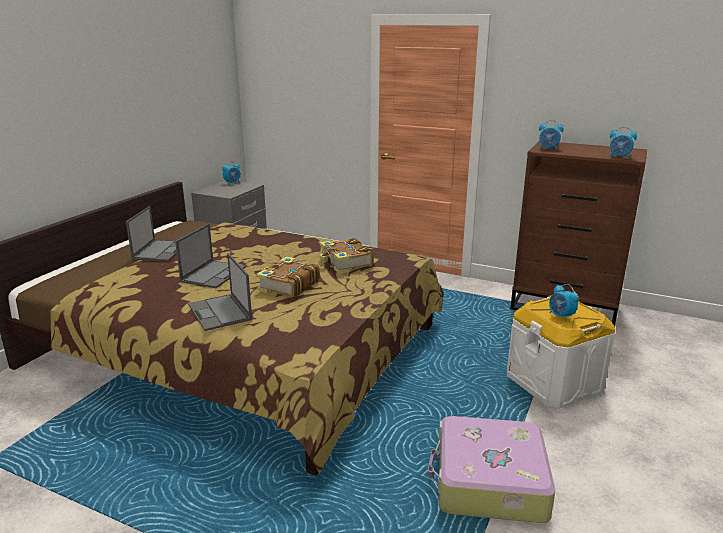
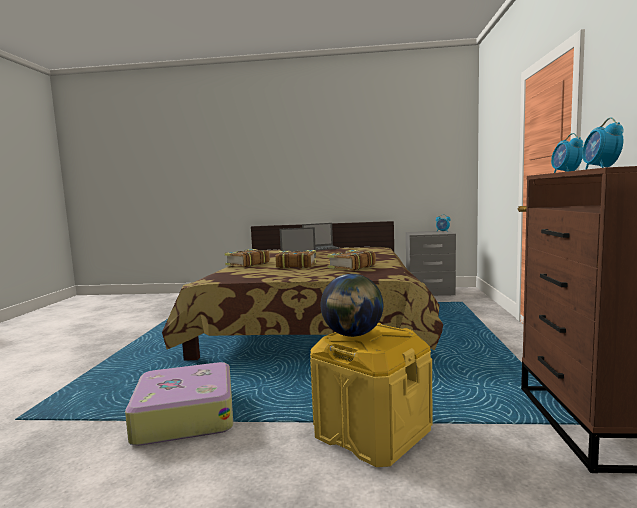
camera: 70 degrees right, 15 degrees down
(220, 312) = (247, 264): laptop -> book
(554, 382) = (372, 432): white storage box -> yellow storage box
(561, 316) = (352, 335): alarm clock -> globe

